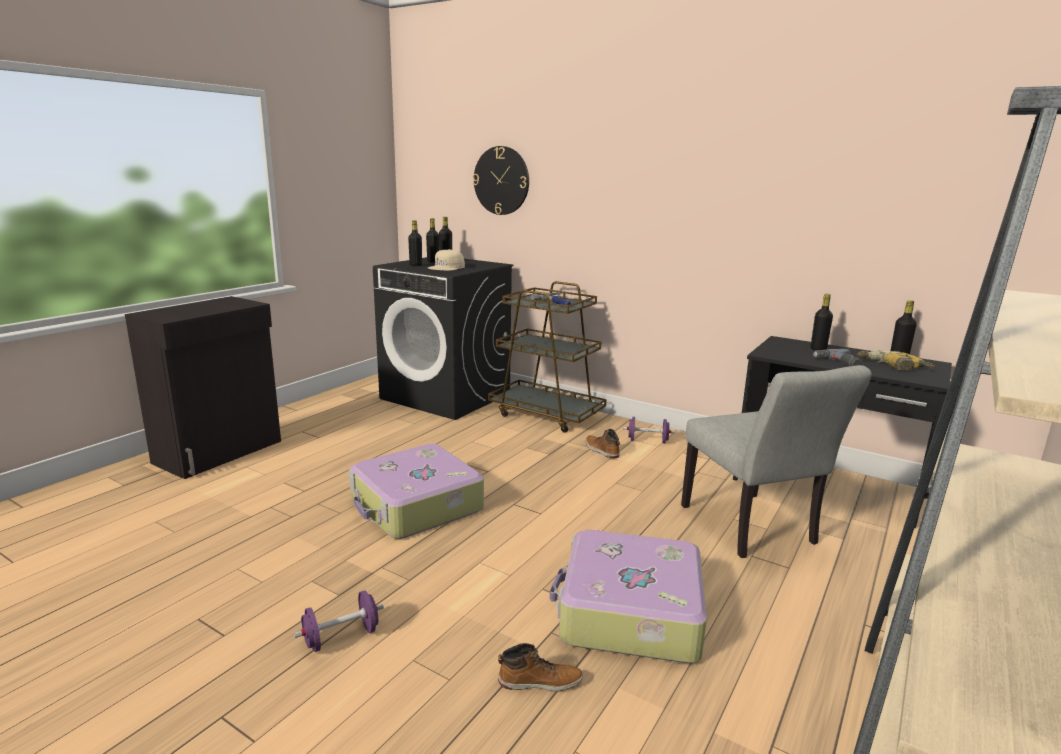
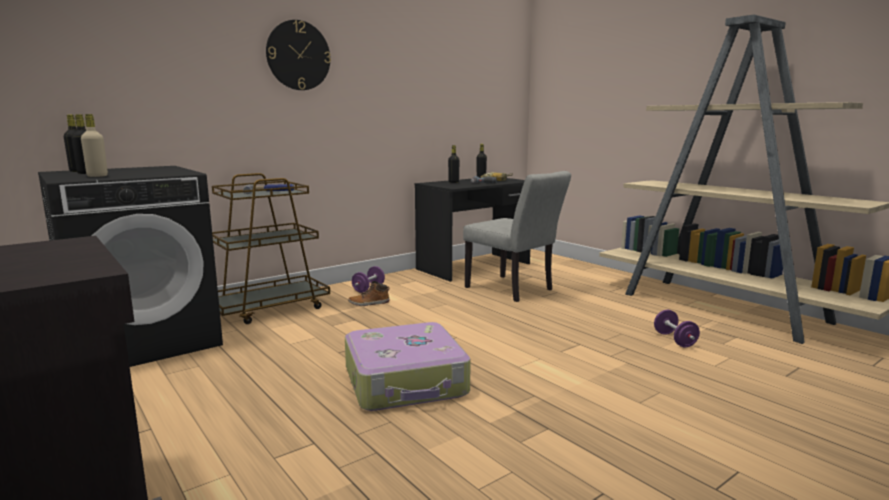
camera: 70 degrees left, 5 degrees down
(341, 637) = (611, 429): purple dumbbell -> purple dumbbell (674, 340)
(415, 265) = (97, 176): black bottle -> beige bottle
(447, 267) = (145, 172): beige cap -> none
(501, 180) = (137, 69): wall clock -> wall clock (298, 55)
(540, 681) = (659, 365): boot -> none
(628, 612) = (592, 333): suitcase -> none
(753, 529) = (514, 290): grey chair -> grey chair turned 45 degrees clockwise

